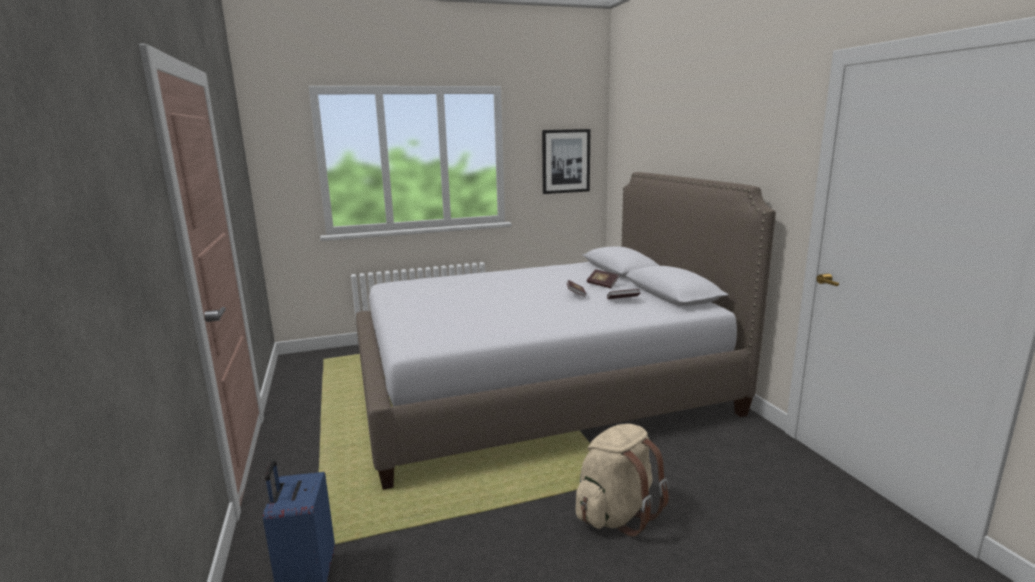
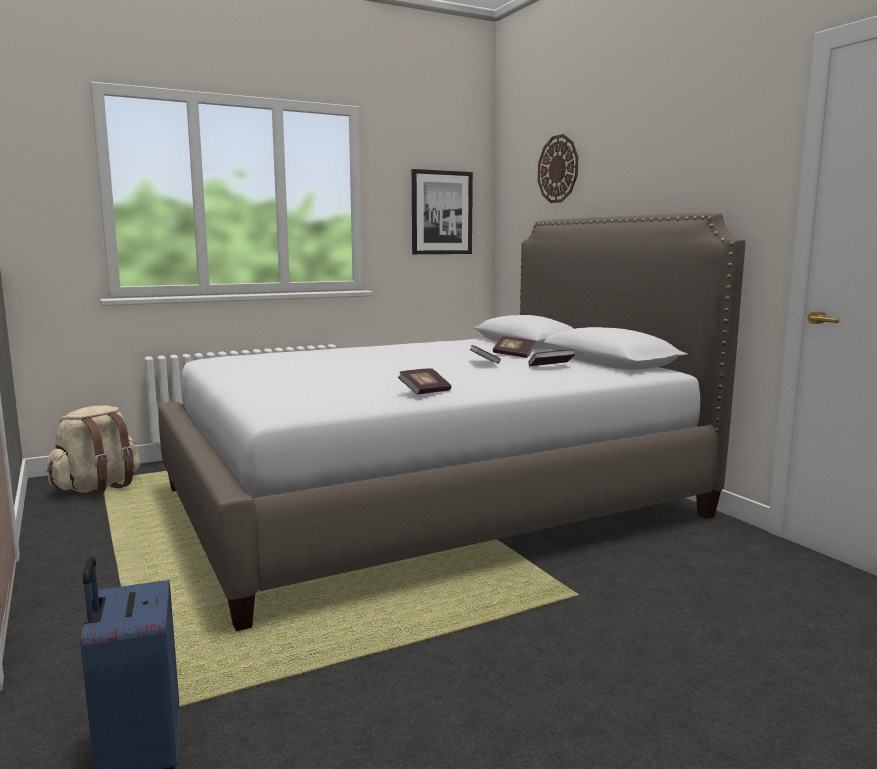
camera: 10 degrees left, 5 degrees down
(517, 329) = (425, 392): none -> book
(616, 513) = (589, 635): beige backpack -> beige backpack (98, 487)
(651, 132) = (558, 169): none -> wall clock

